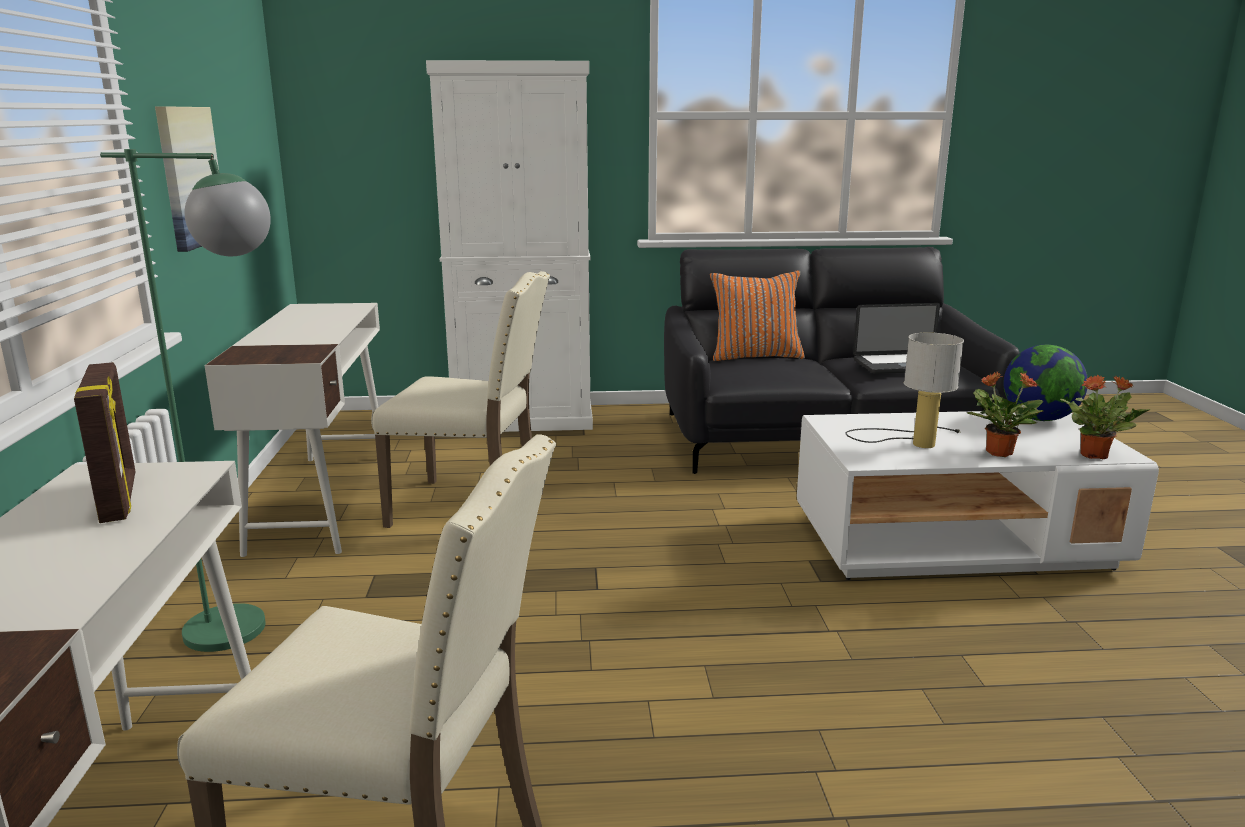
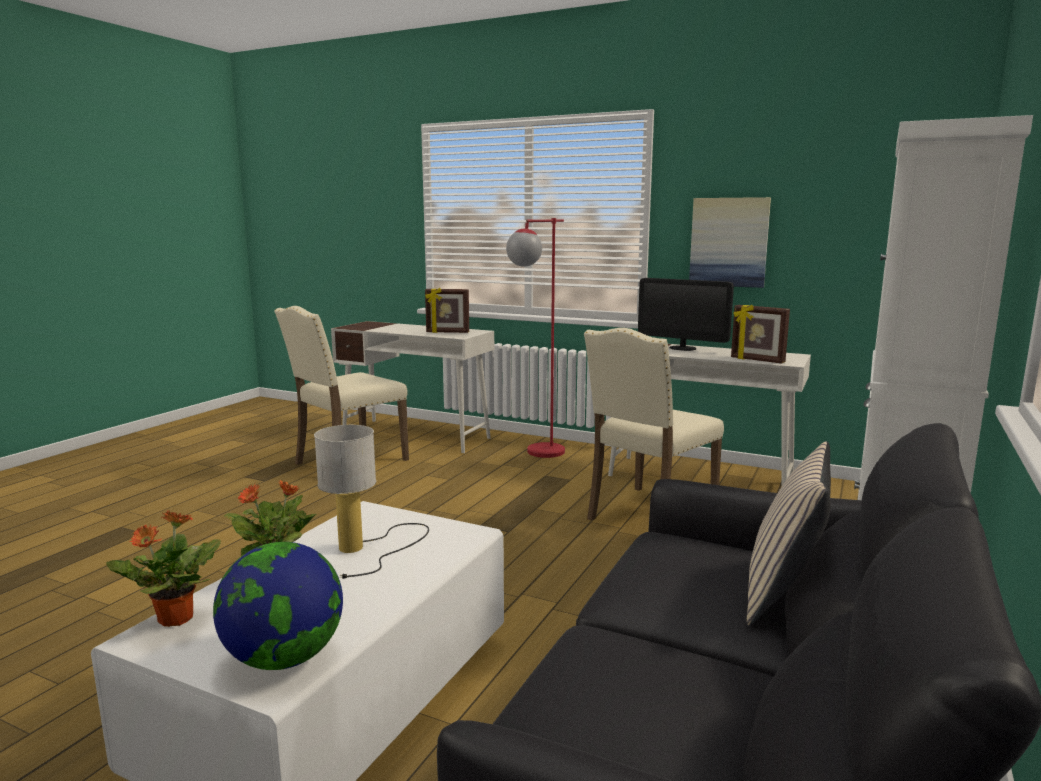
camera: 120 degrees right, 5 degrees down
(250, 633) = (537, 455): green floor lamp -> red floor lamp
(276, 338) = (682, 348): none -> monitor
(350, 313) = (757, 360): none -> picture frame
(755, 356) = (784, 592): orange pillow -> beige pillow
(903, 365) = (623, 687): laptop -> none

